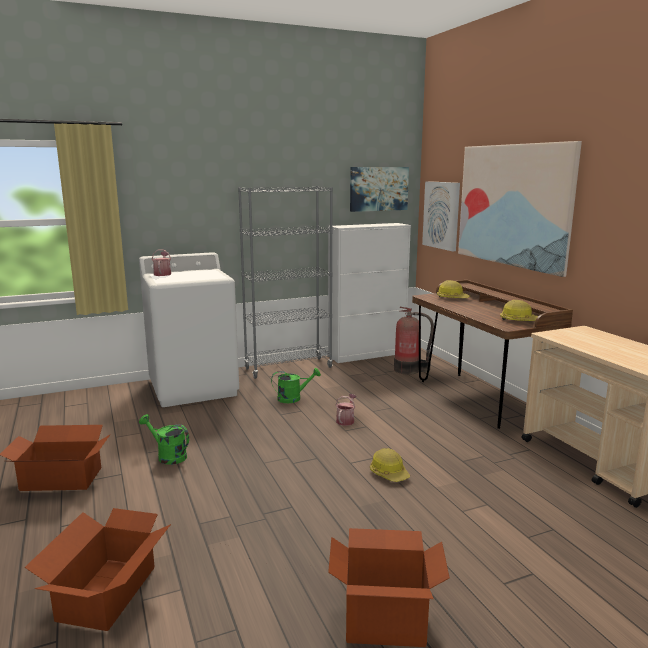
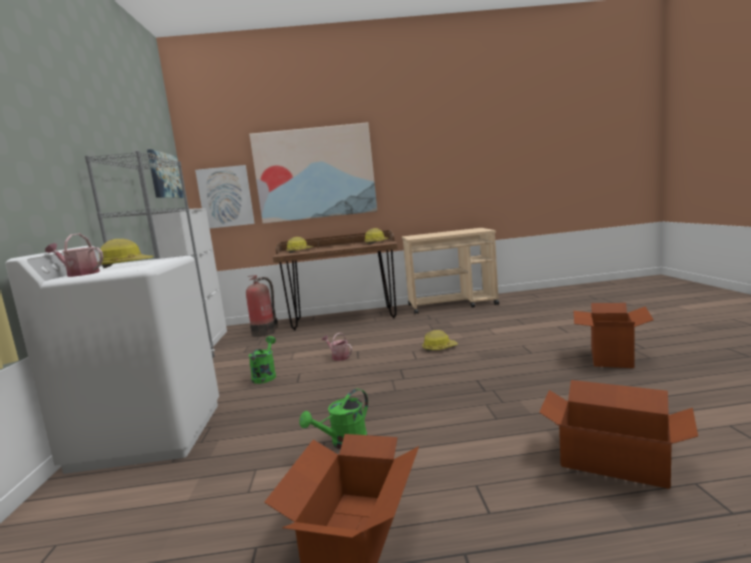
camera: 70 degrees left, 5 degrees down
(193, 274) = (126, 265): none -> hard hat

